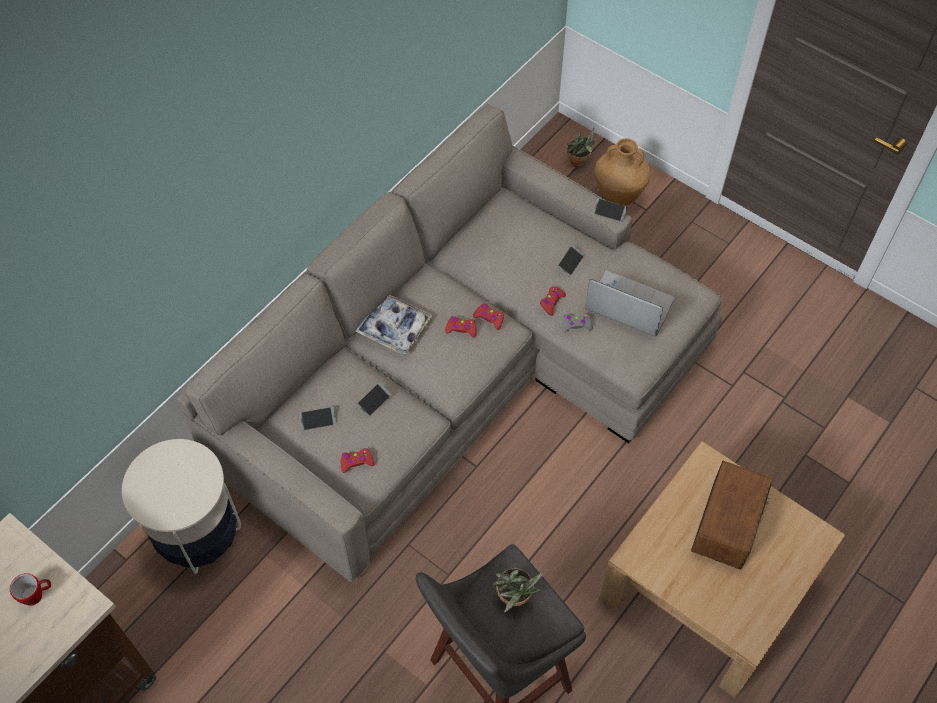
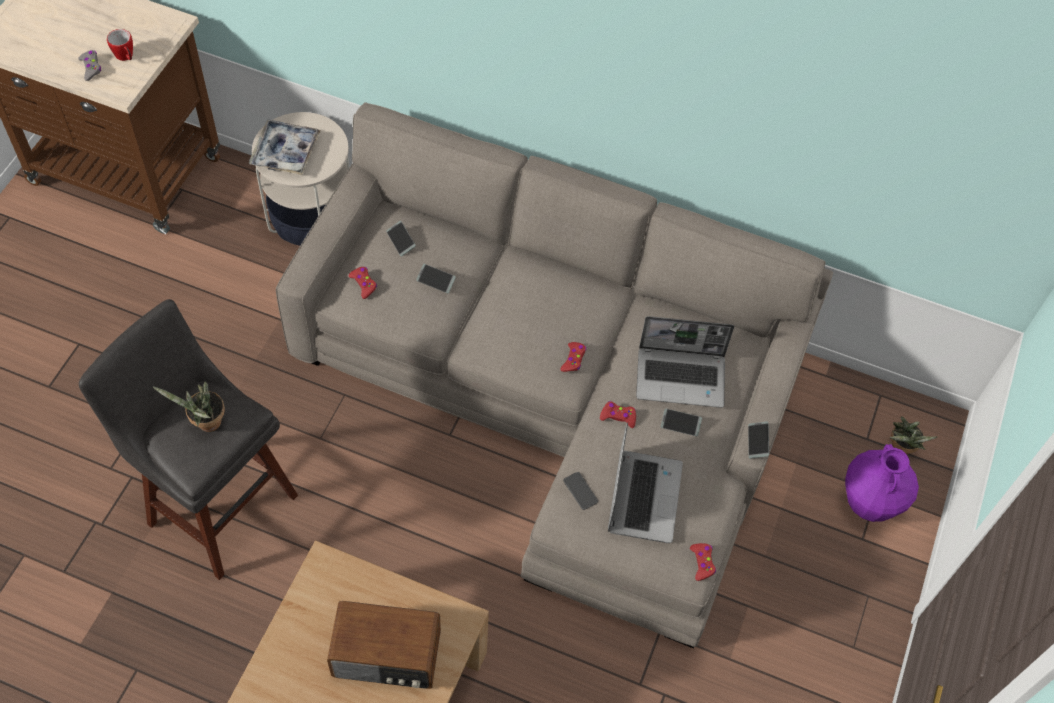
camera: 70 degrees right, 0 degrees up
(394, 327) = (530, 276): tray -> tray (285, 152)
(461, 329) = (549, 336): red game controller -> red game controller (702, 563)
(527, 249) = (681, 377): none -> laptop
(576, 325) = (597, 448): grey game controller -> grey game controller (91, 67)
(612, 347) = (580, 491): none -> phone
(619, 196) = (869, 504): brown vase -> purple vase

